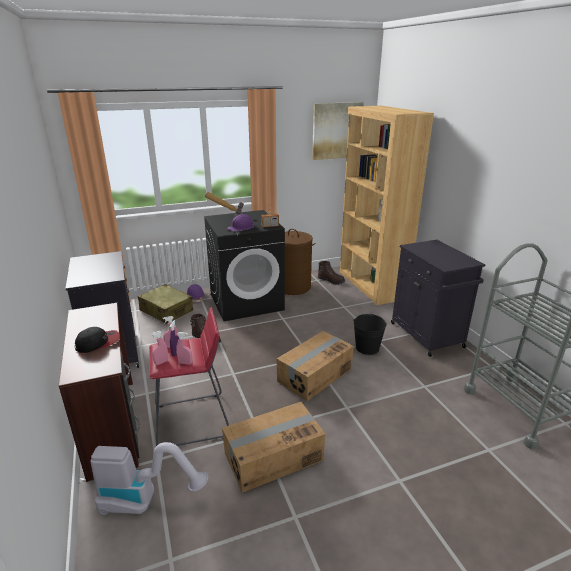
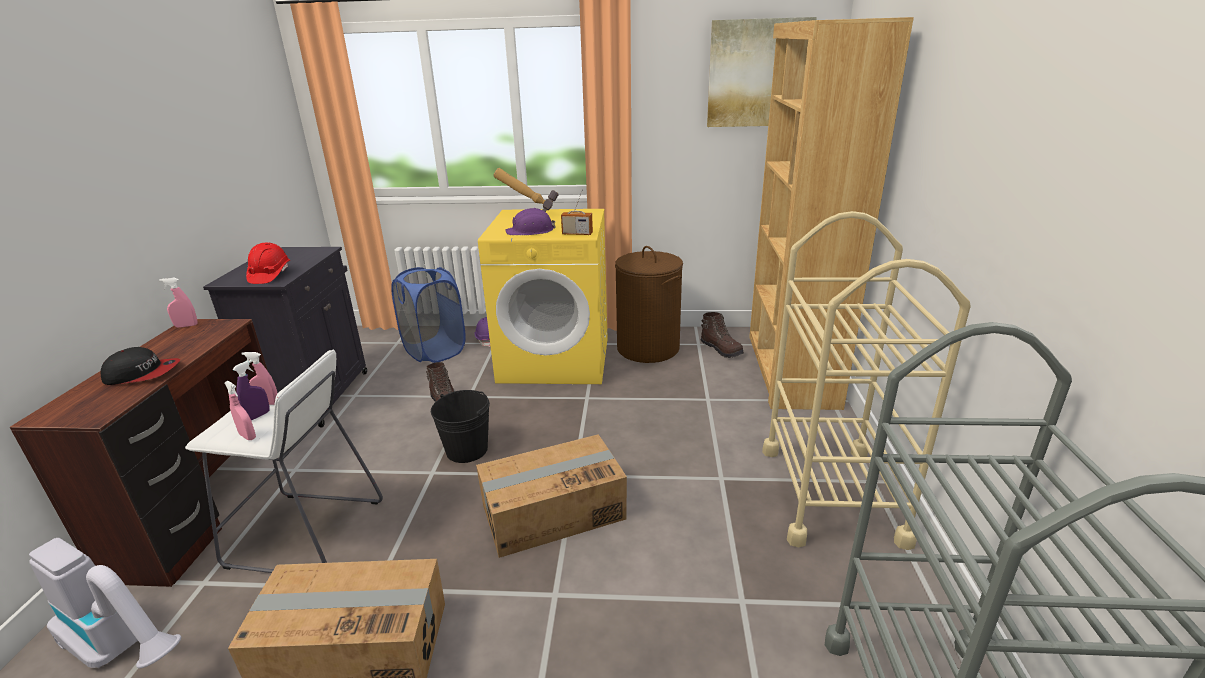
camera: 25 degrees right, 0 degrees up
(103, 275) = (270, 275): none -> red hard hat
(161, 362) = (221, 426): pink spray bottle -> pink spray bottle (186, 326)
(166, 311) = (434, 351): beige suitcase -> blue laundry basket
(192, 420) = (306, 534): red stool -> white stool
(247, 302) = (555, 359): black washing machine -> yellow washing machine
(367, 347) = (689, 486): black bucket -> black bucket (467, 450)
(427, 336) = (830, 493): black cabinet -> beige cart

